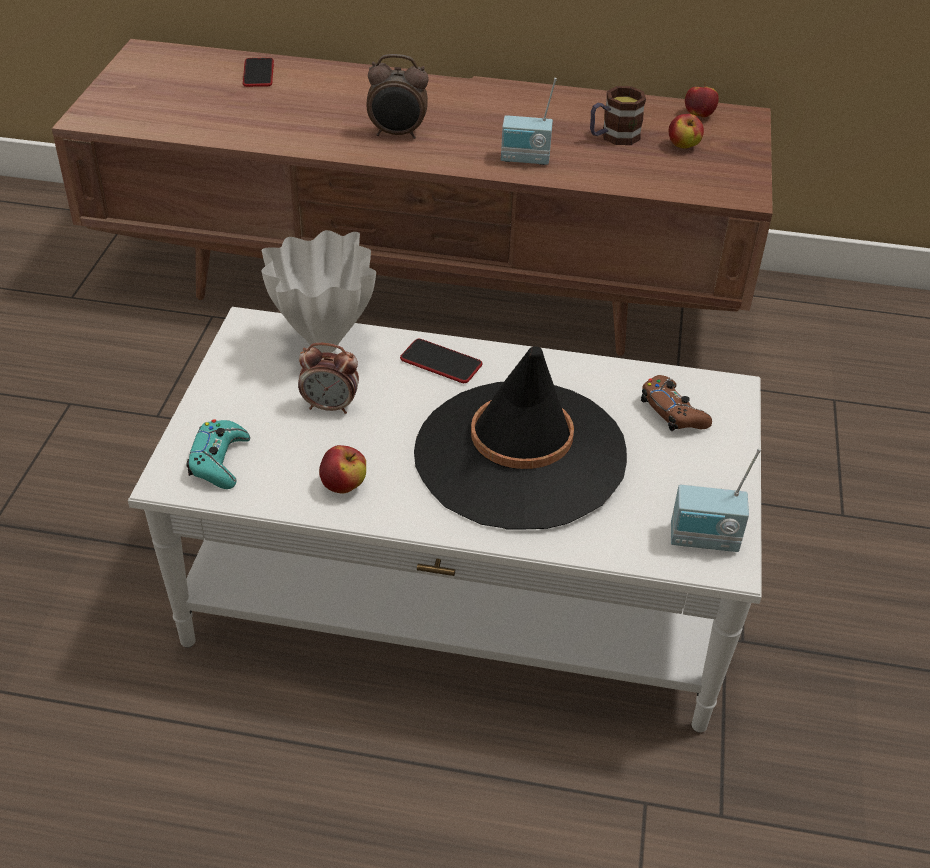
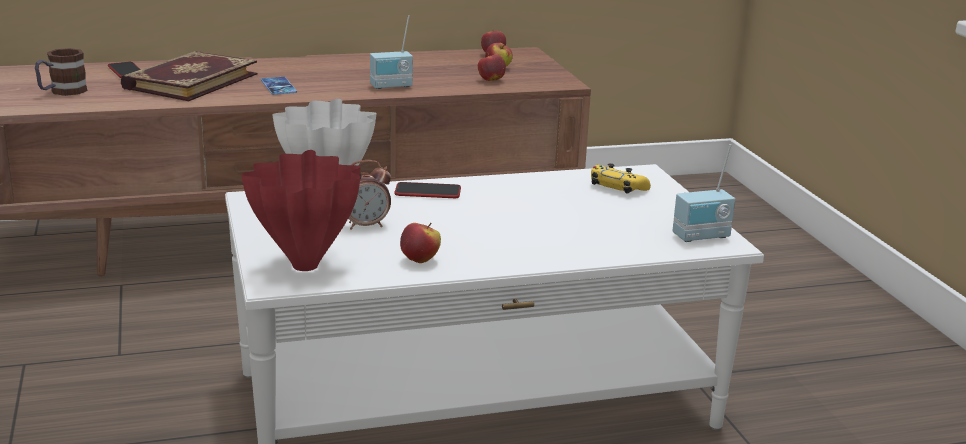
camera: 25 degrees left, 20 degrees down
(219, 461) = (305, 267): turquoise game controller -> red vase
(310, 105) = (189, 81): none -> book
(397, 134) = (278, 86): alarm clock -> phone
(519, 454) = (534, 223): black hat -> none
(613, 137) = (444, 70): mug -> mug (62, 92)
(655, 170) = (491, 80): none -> apple
(673, 412) = (617, 187): brown game controller -> yellow game controller

